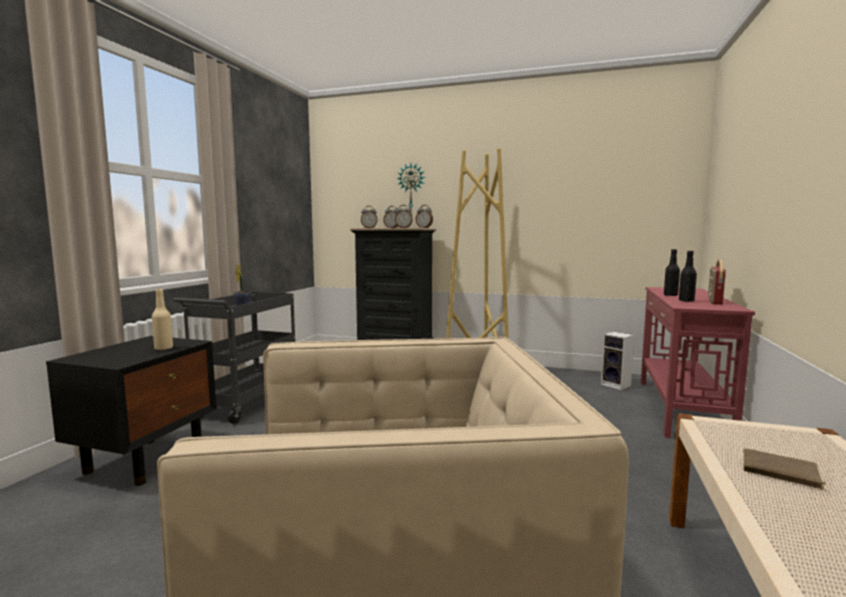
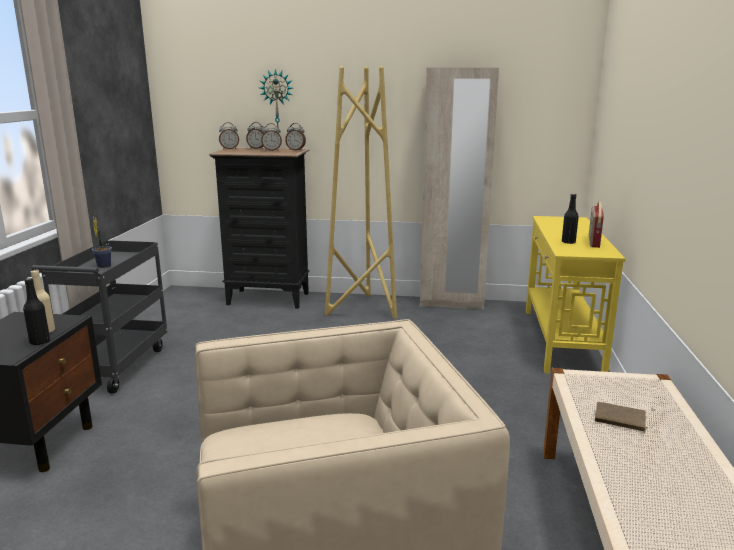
camera: 10 degrees left, 10 degrees up
(565, 372) = (451, 303): none -> beige wardrobe
(617, 385) = (503, 316): speaker -> none
(670, 295) = (555, 232): black bottle -> black bottle (40, 342)
(680, 409) = (561, 340): red console table -> yellow console table

